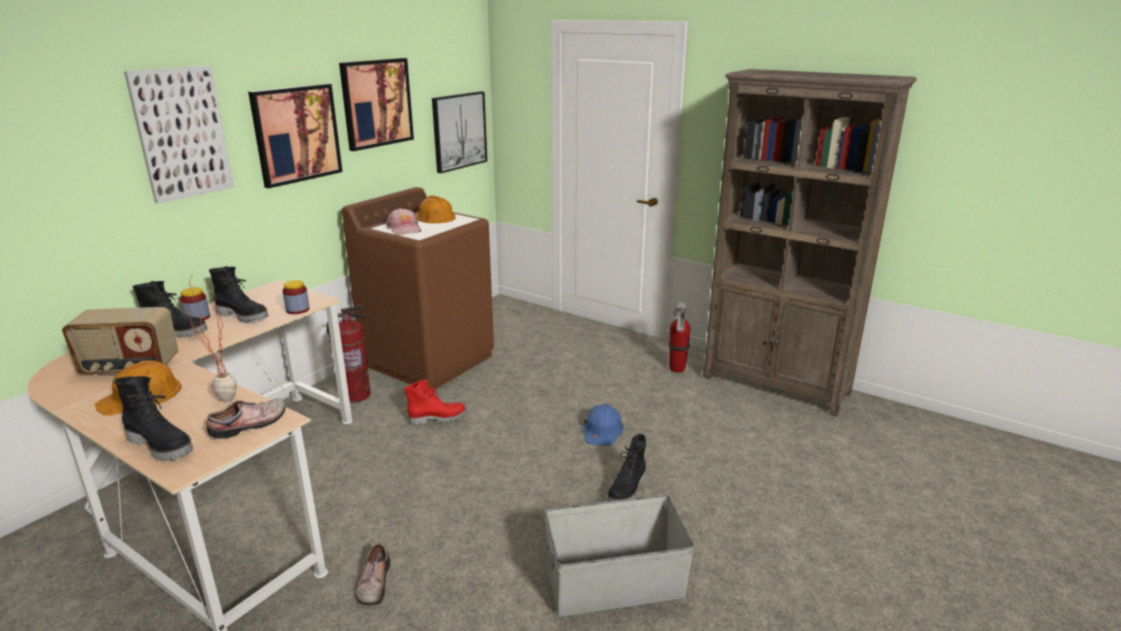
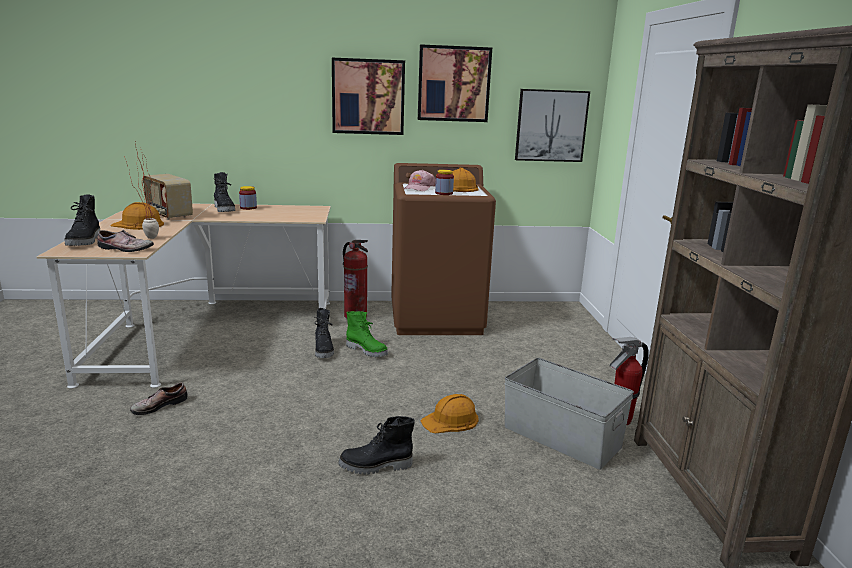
camera: 50 degrees right, 5 degrees down
(181, 133) = (275, 80): picture -> none
(243, 316) = (265, 213): black boot -> black boot (324, 350)
(297, 310) = (292, 219): jar -> jar (444, 193)
(437, 418) = (367, 350): red boot -> green boot
(602, 430) = (451, 420): blue hard hat -> orange hard hat
(613, 583) = (235, 507): grey storage box -> grey storage box (561, 436)

